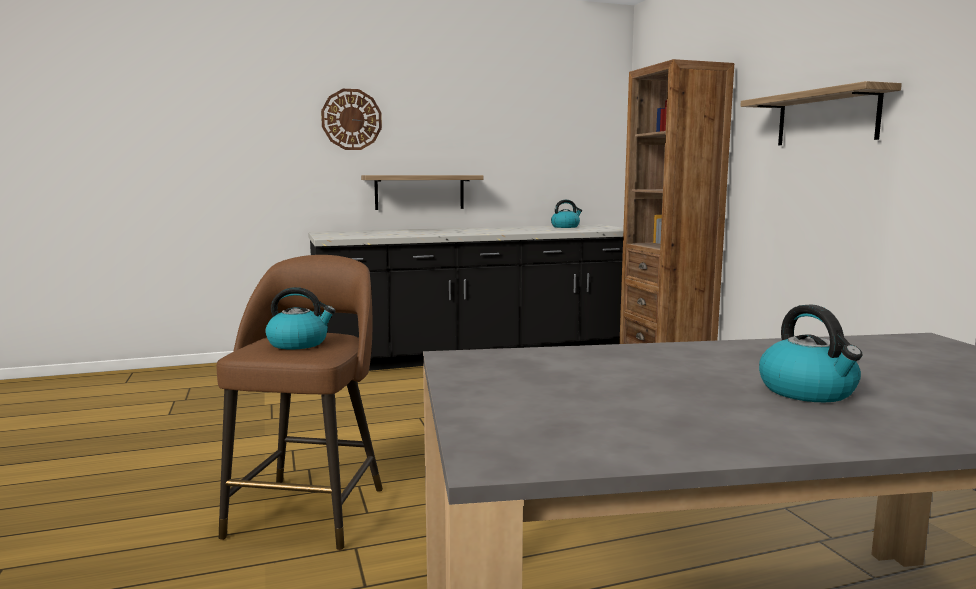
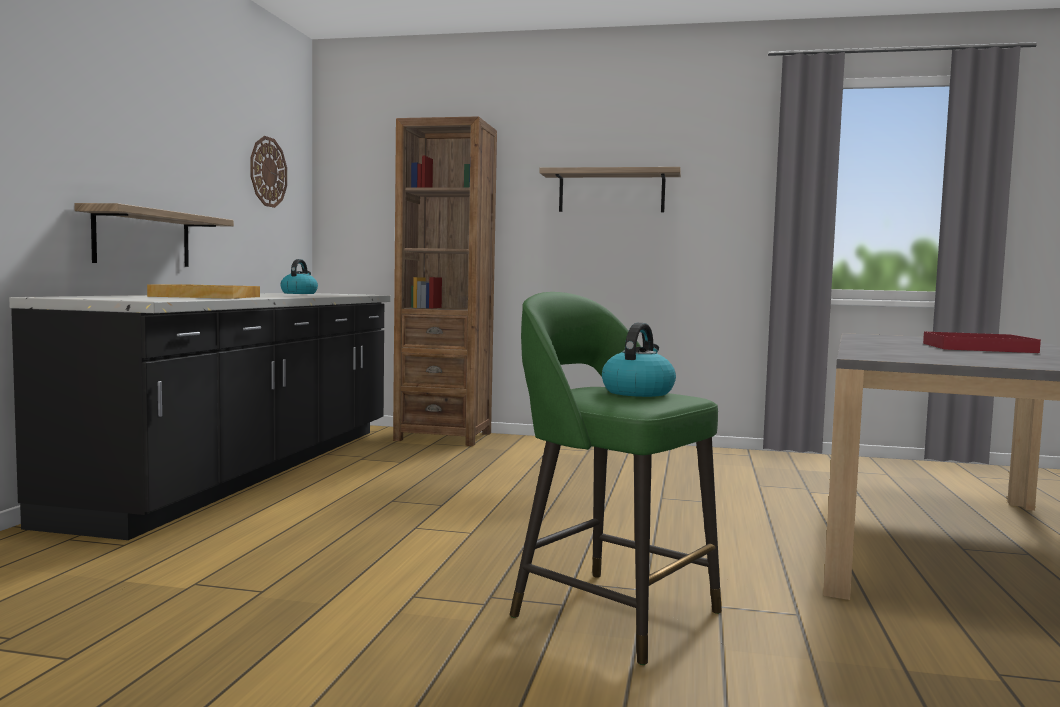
camera: 60 degrees left, 5 degrees down
(309, 510) = (610, 612): brown stool -> green stool
(351, 119) = (61, 107): wall clock -> wall clock (268, 172)
(417, 233) = (207, 296): none -> beige tray
(808, 391) = (977, 348): kettle -> red tray

